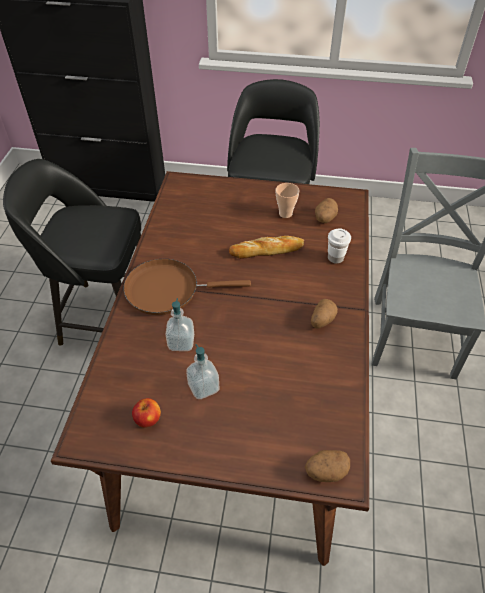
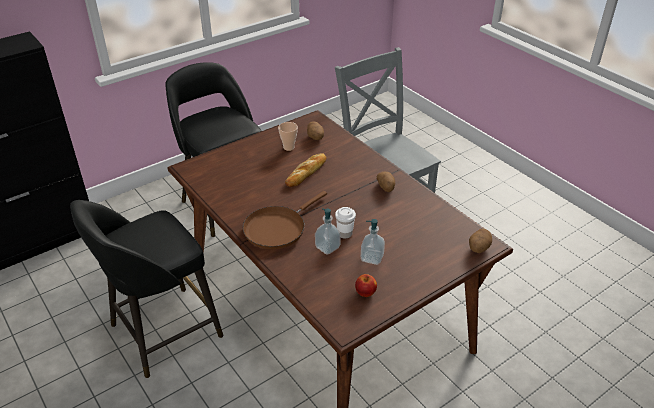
camera: 45 degrees left, 10 degrees down
(335, 258) = (350, 154): white cup -> white cup (345, 234)

